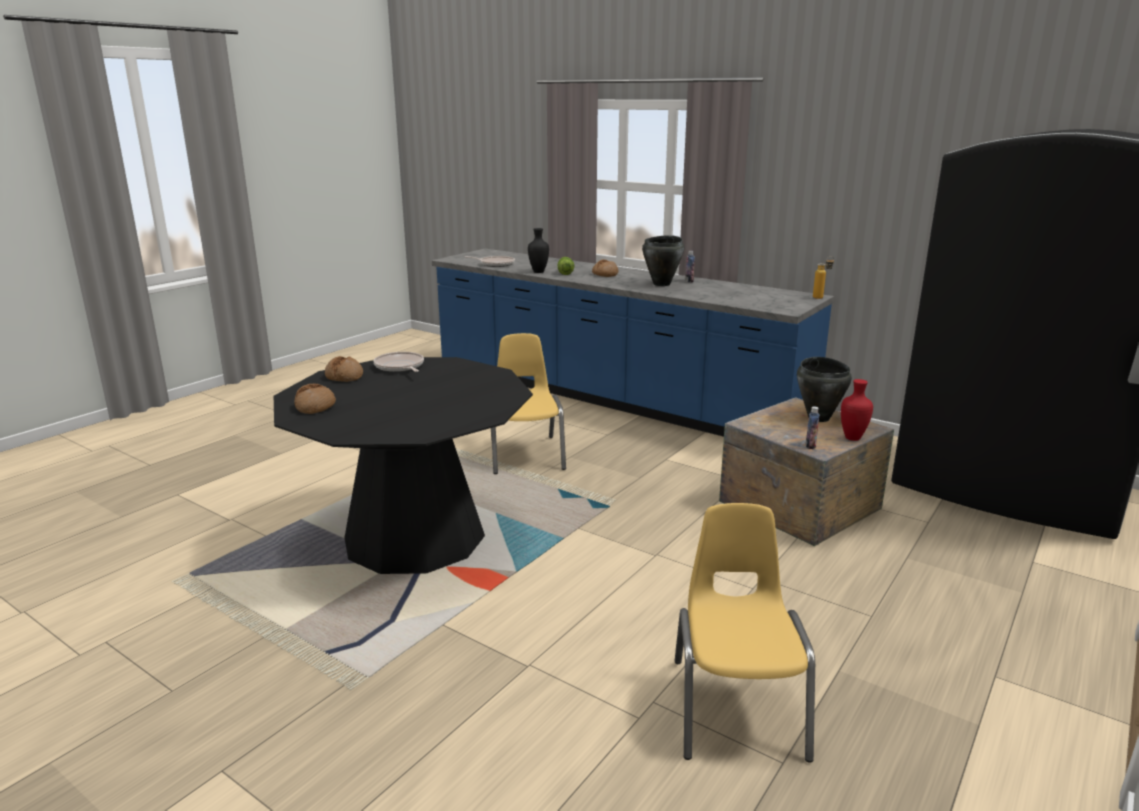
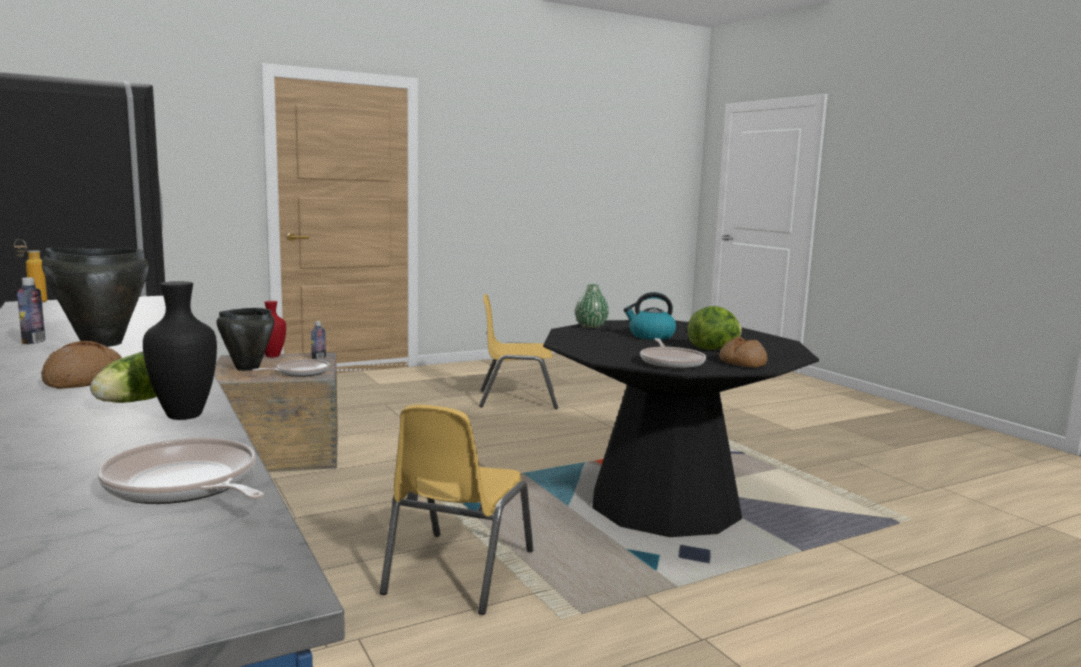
camera: 155 degrees left, 10 degrees down
(315, 406) = (765, 345): bread -> none
(366, 390) = (714, 349): none -> lettuce
(430, 400) = (650, 336): none -> kettle
(499, 405) = (591, 326): none -> green vase
(736, 707) = (517, 399): yellow chair -> yellow chair turned 60 degrees clockwise
(768, 423) = (300, 372): none -> frying pan

